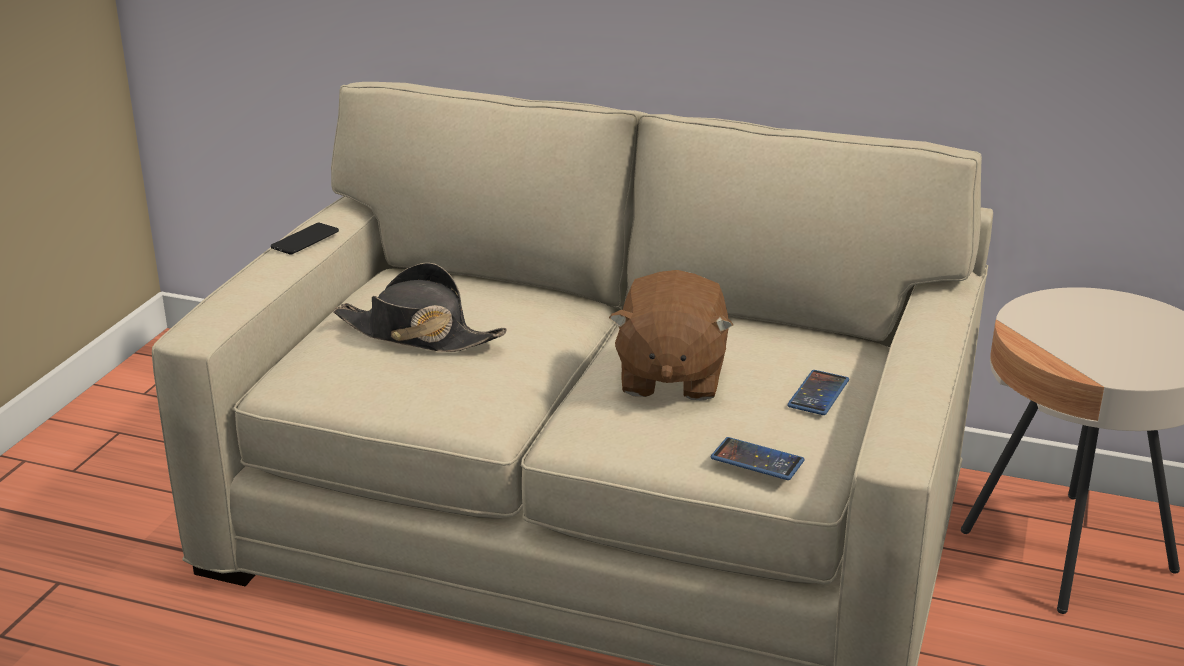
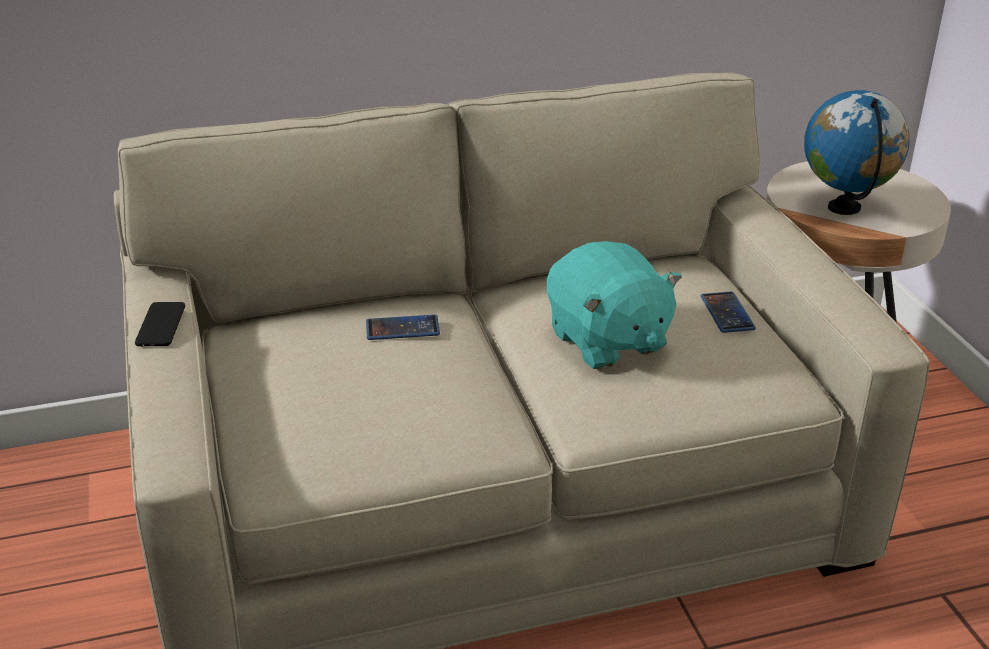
camera: 35 degrees left, 5 degrees up
(418, 334) = (350, 382): black hat -> none
(670, 377) = (607, 341): brown plush toy -> turquoise plush toy
(757, 460) = (757, 387): phone -> phone (402, 328)
(1072, 341) = (844, 208): none -> globe

